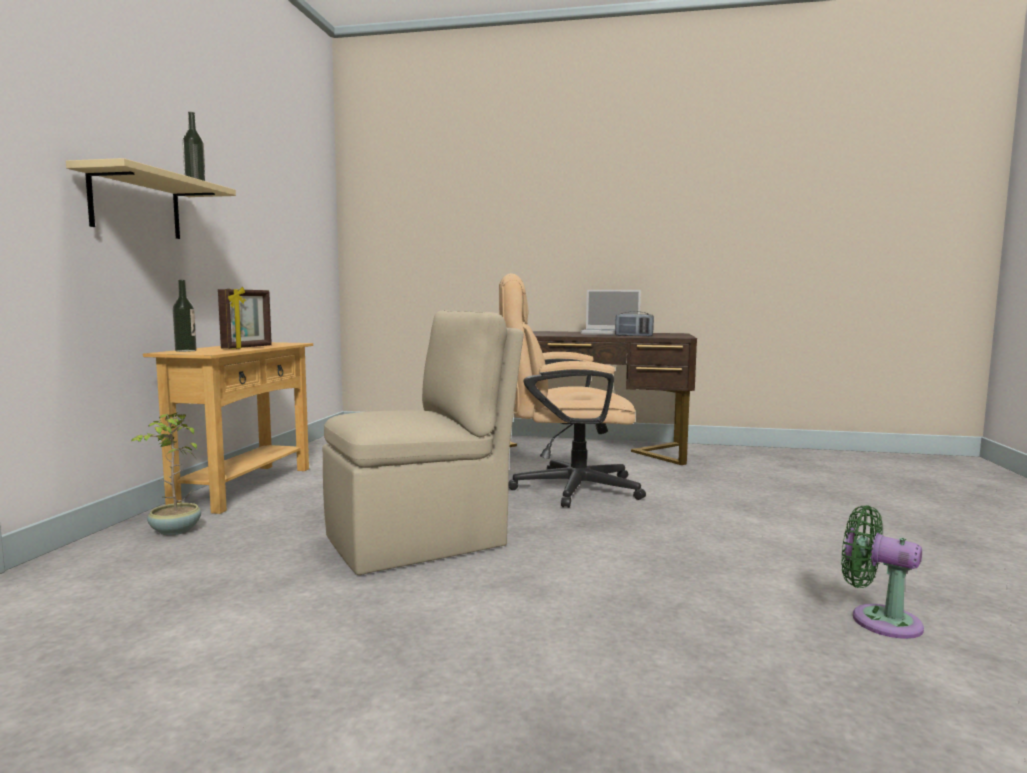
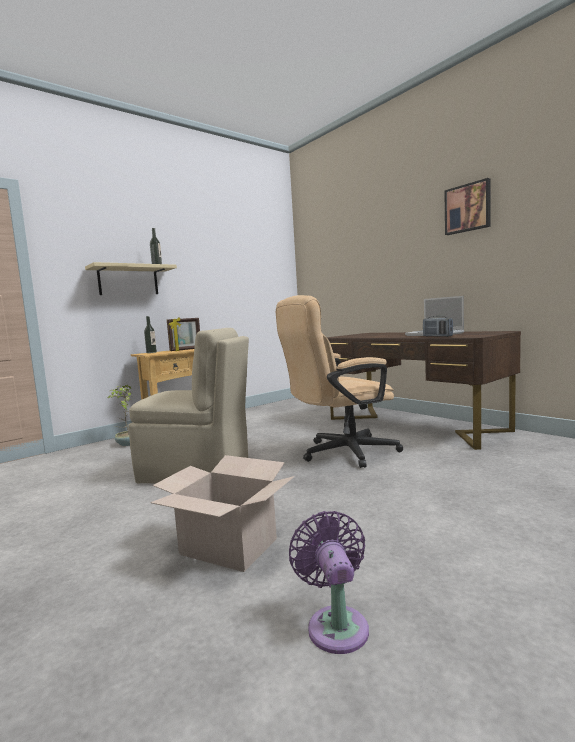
camera: 40 degrees right, 0 degrees up
(563, 488) = (341, 453): beige office chair -> beige office chair turned 60 degrees counterclockwise
(629, 187) = (468, 208): none -> picture
(663, 600) = (229, 546): none -> cardboard box
(878, 620) = (336, 624): green fan -> purple fan

